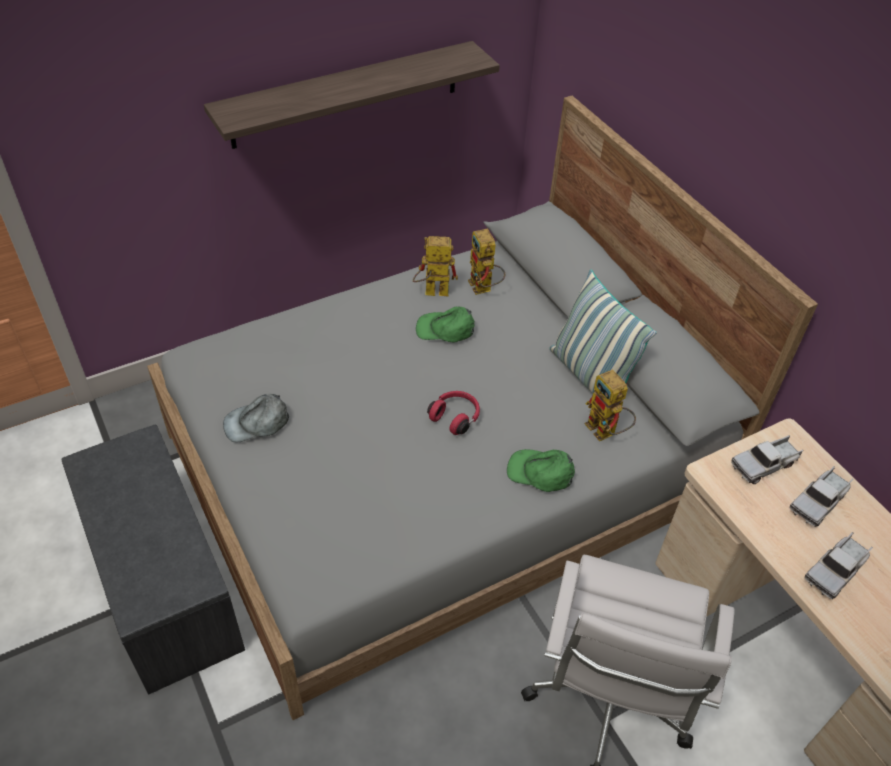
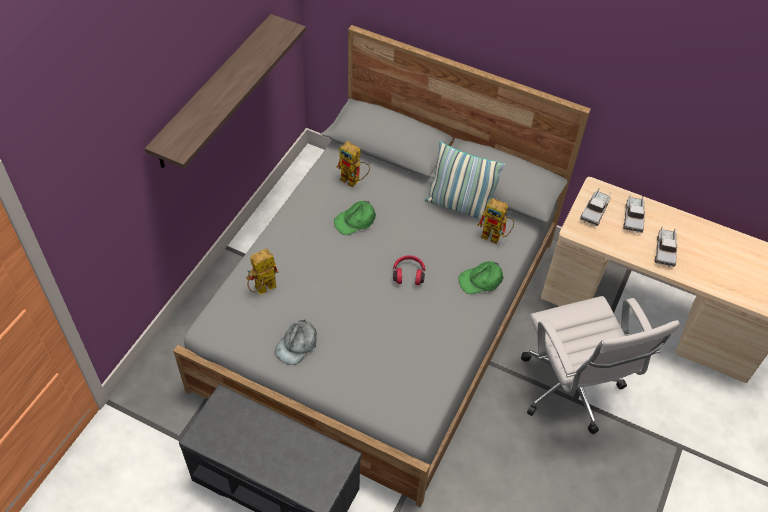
camera: 35 degrees left, 5 degrees up
(431, 292) = (324, 200): toy robot -> toy robot (262, 290)

